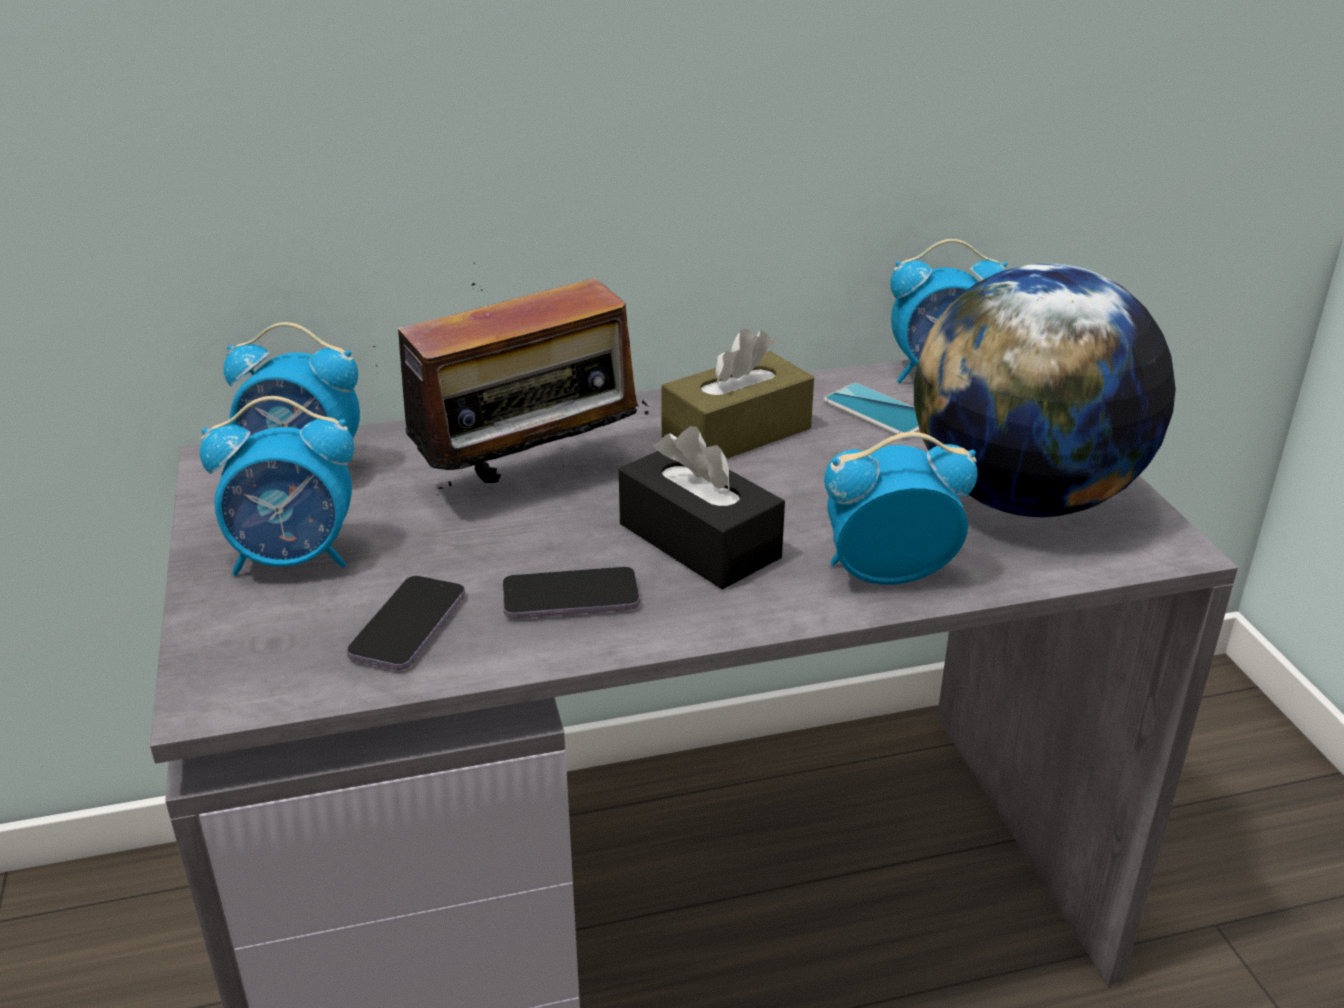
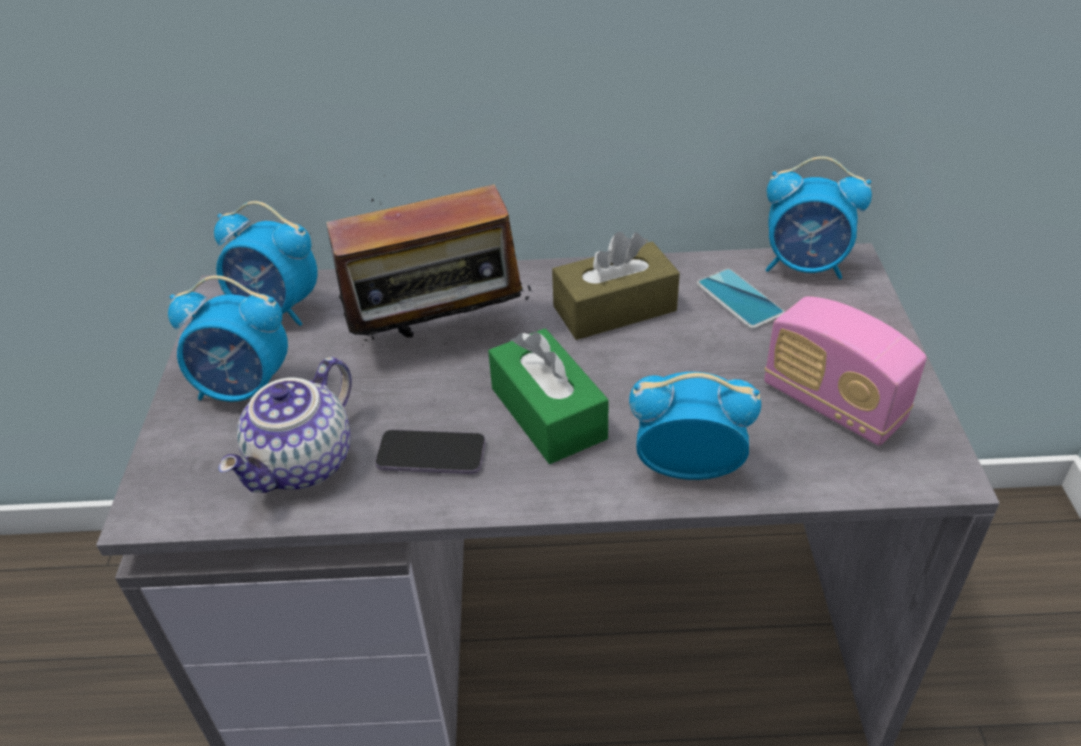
camera: 15 degrees right, 10 degrees up
(408, 626) = (304, 465): phone -> teapot
(699, 541) = (548, 413): black tissue box -> green tissue box
(1024, 498) = (832, 404): globe -> radio

